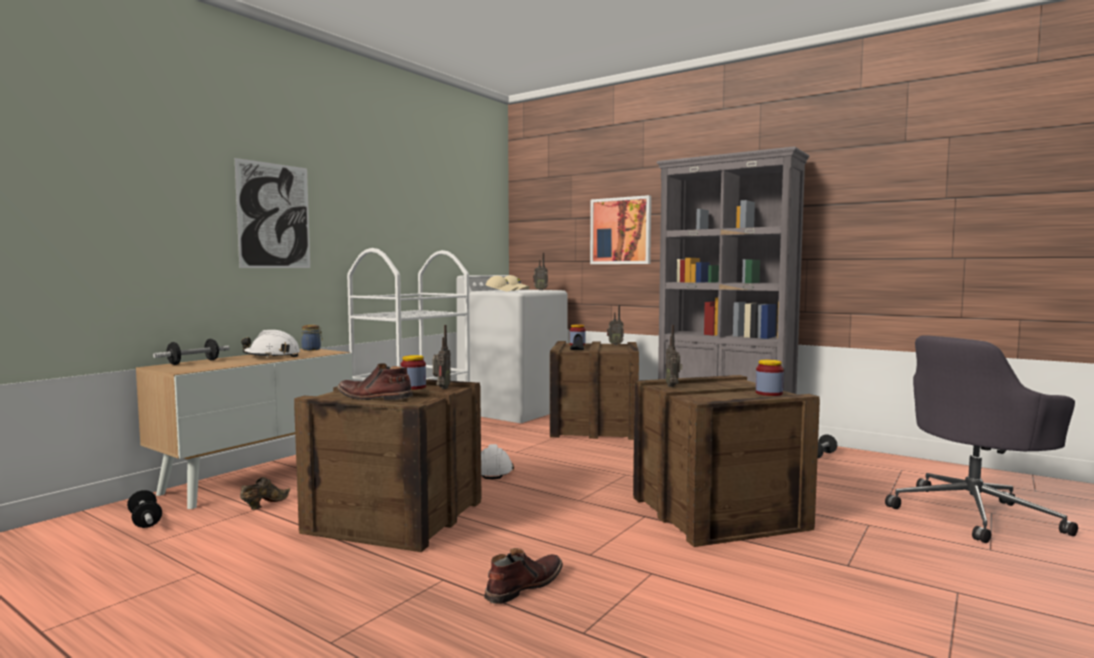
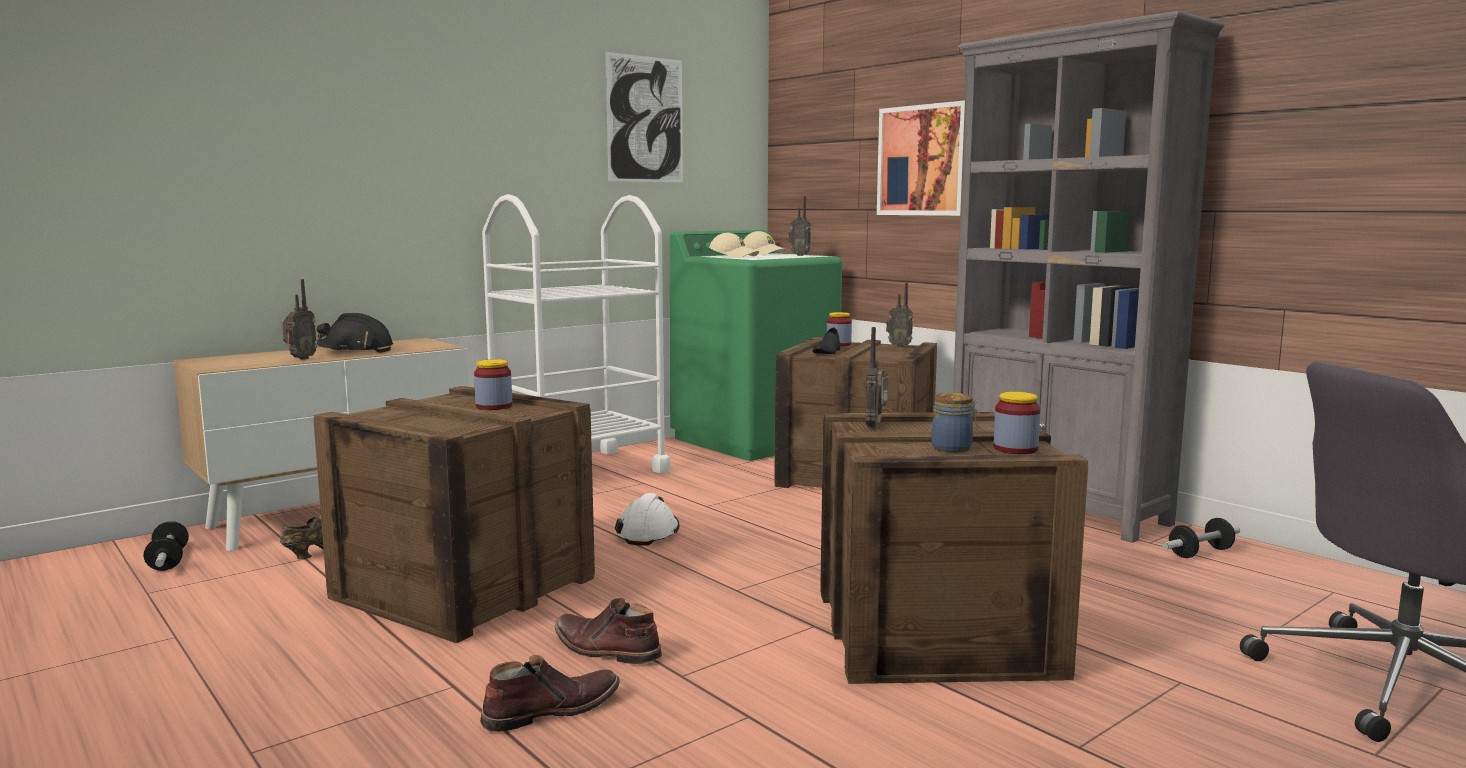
camera: 15 degrees right, 5 degrees up
(193, 362) = (248, 355): dumbbell -> none
(272, 356) = (355, 350): white hard hat -> black hard hat
(274, 216) = (369, 150): picture -> picture (645, 119)
(312, 349) = (423, 341): jar -> jar (953, 448)
(374, 397) = (419, 419): brown boot -> brown boot (605, 649)
(441, 388) = (528, 410): radio -> radio (299, 359)
(513, 410) = (755, 440): white washing machine -> green washing machine

